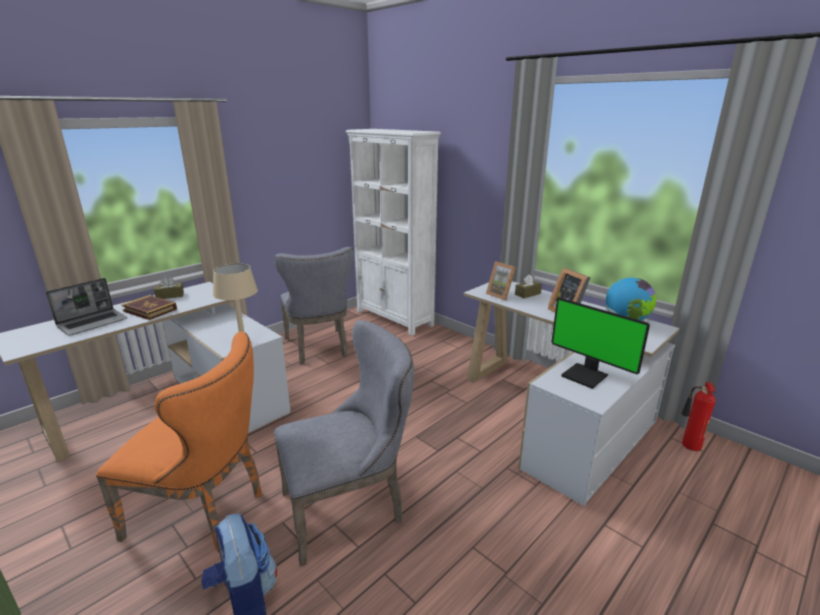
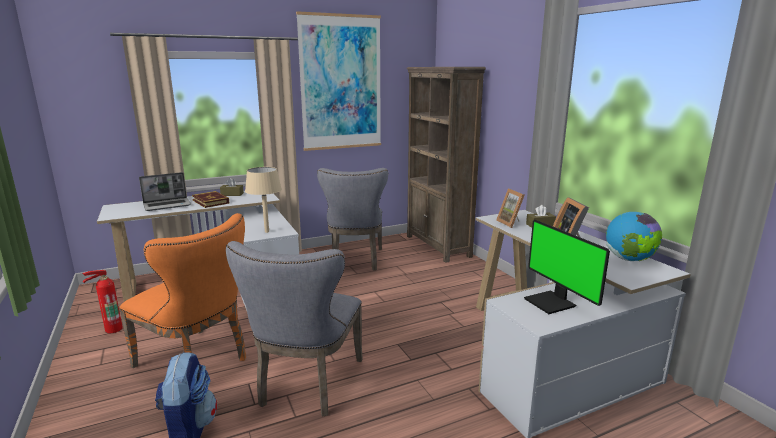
camera: 20 degrees right, 5 degrees down
(277, 151) = (341, 83): none -> picture
(350, 507) = (307, 385): grey chair -> grey chair turned 105 degrees clockwise
(394, 318) = (438, 246): white bookcase -> brown bookcase
(689, 446) = (696, 415): fire extinguisher -> fire extinguisher (112, 329)

